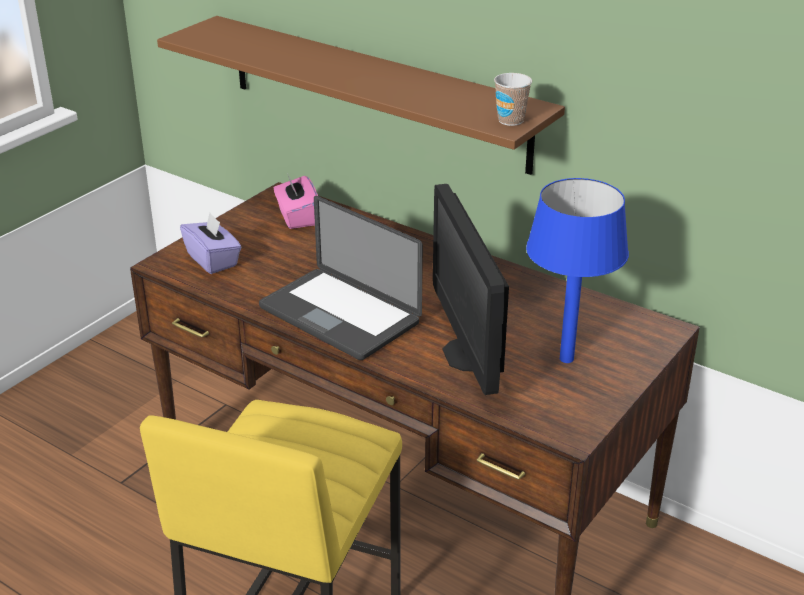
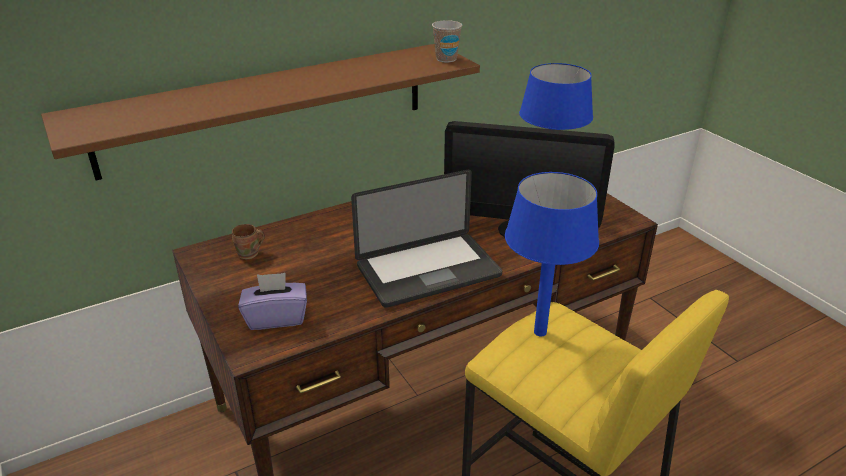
camera: 65 degrees left, 0 degrees up
(297, 217) = (250, 254): pink tissue box -> brown mug
(315, 425) = (540, 332): none -> blue table lamp

